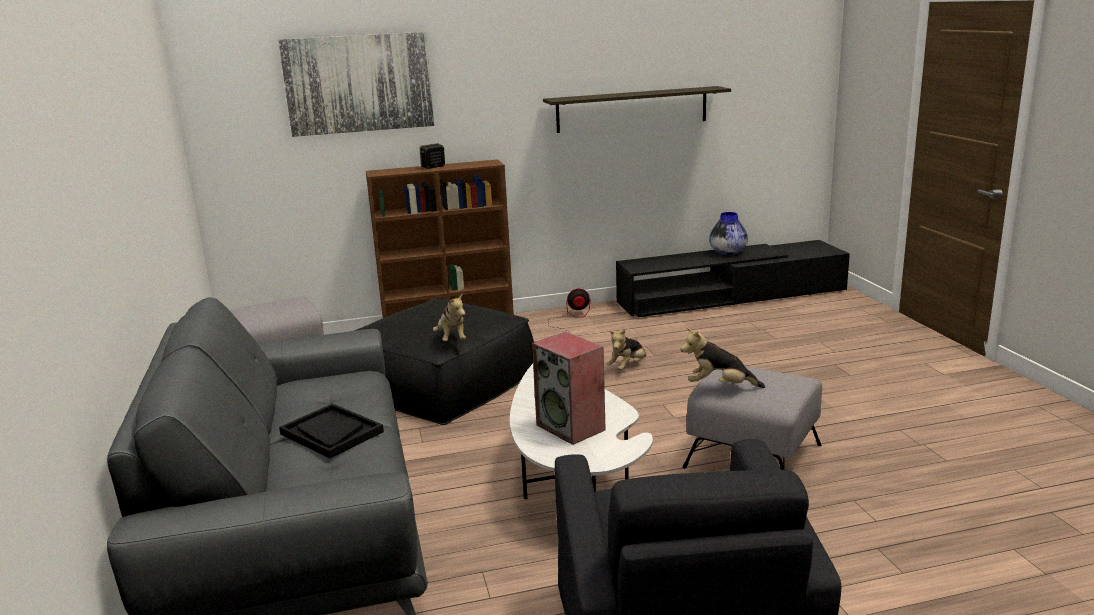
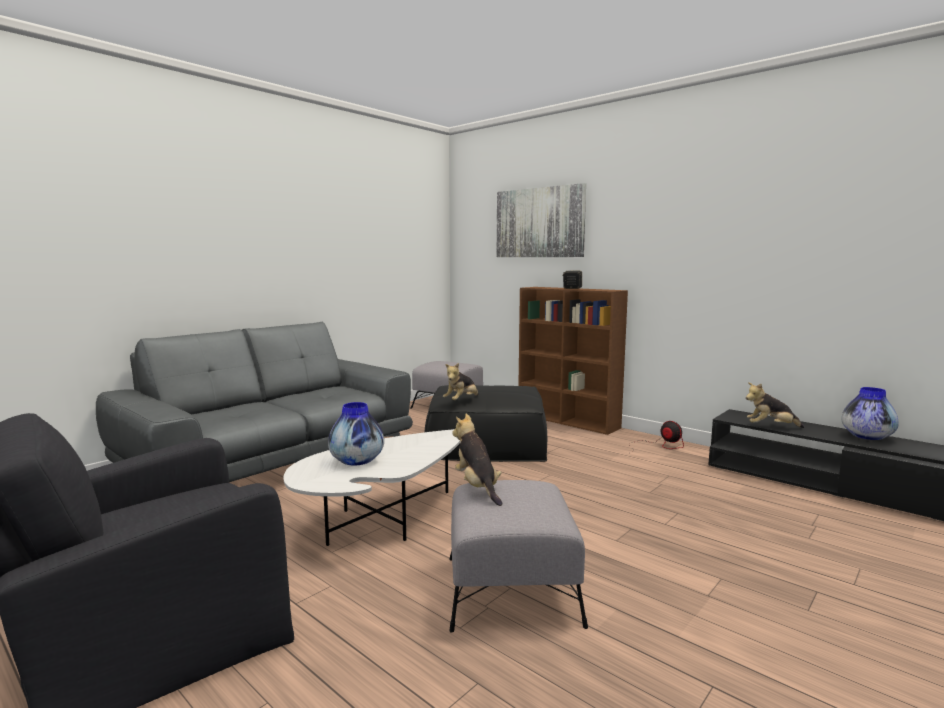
camera: 55 degrees right, 10 degrees down
(331, 433) = (274, 405): black tray -> none
(572, 427) = (357, 461): speaker -> vase
(627, 367) = (606, 488): plush toy -> plush toy (770, 427)
(632, 109) = (766, 256): shelf -> none

